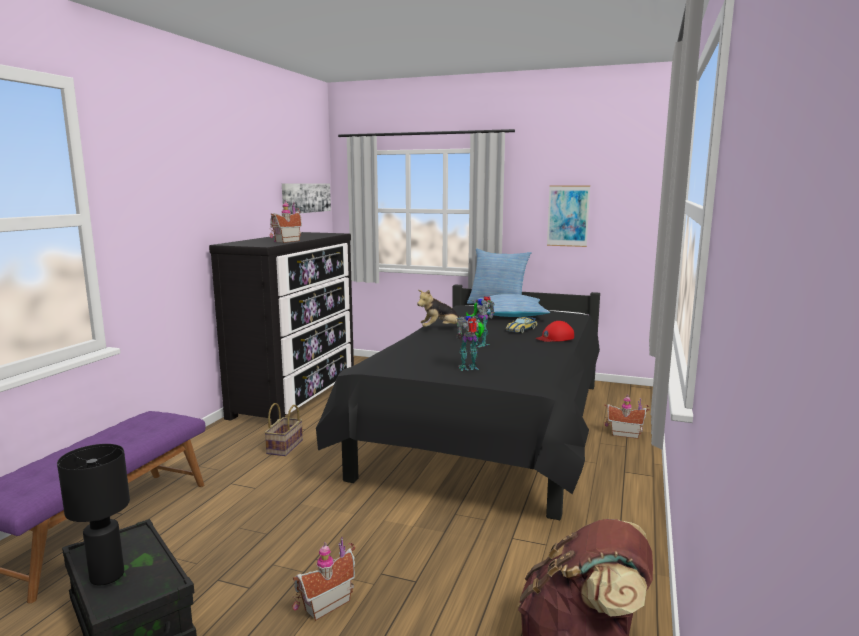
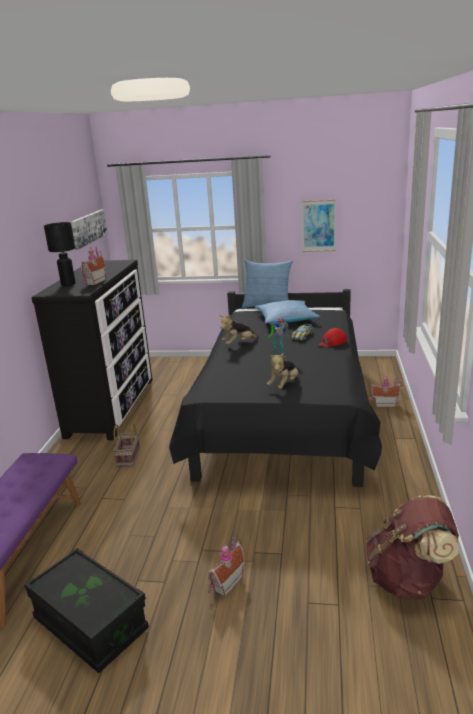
camera: 10 degrees left, 10 degrees up
(106, 576) = (75, 600): black table lamp -> black table lamp (68, 284)
(469, 368) = (284, 385): toy robot -> plush toy

